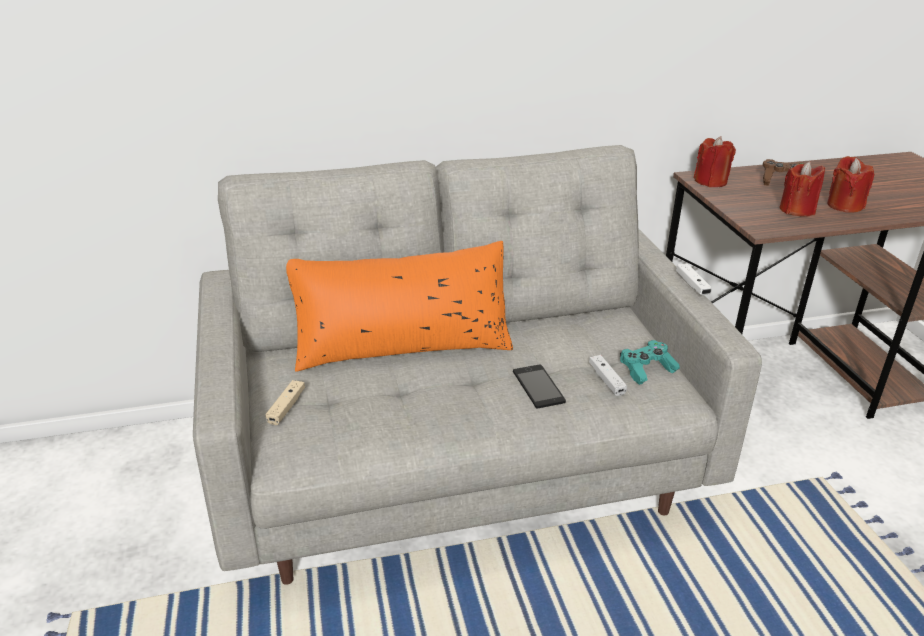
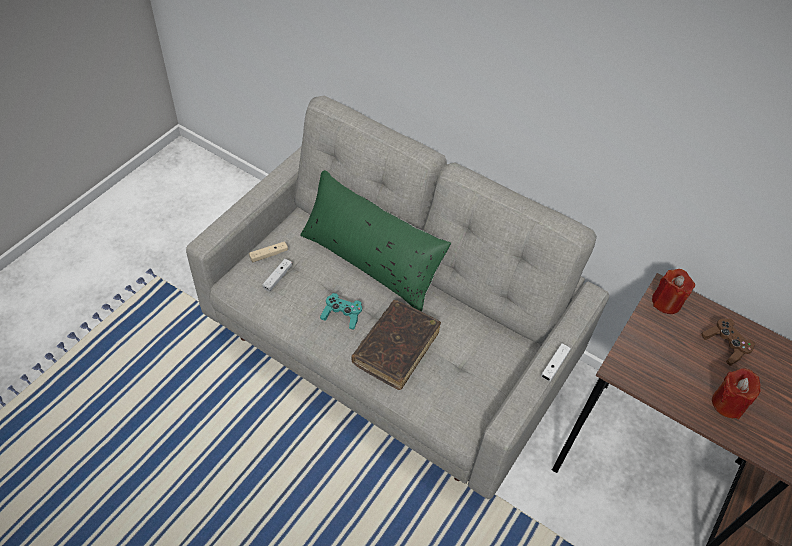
camera: 45 degrees right, 20 degrees up
(402, 345) = (370, 261): orange pillow -> green pillow
(538, 387) = (396, 348): phone -> brown book
(606, 380) = (438, 377): white game controller -> white game controller (277, 278)
(647, 370) = (471, 392): turquoise game controller -> turquoise game controller (342, 315)
(797, 210) = (679, 376): red candle -> none

